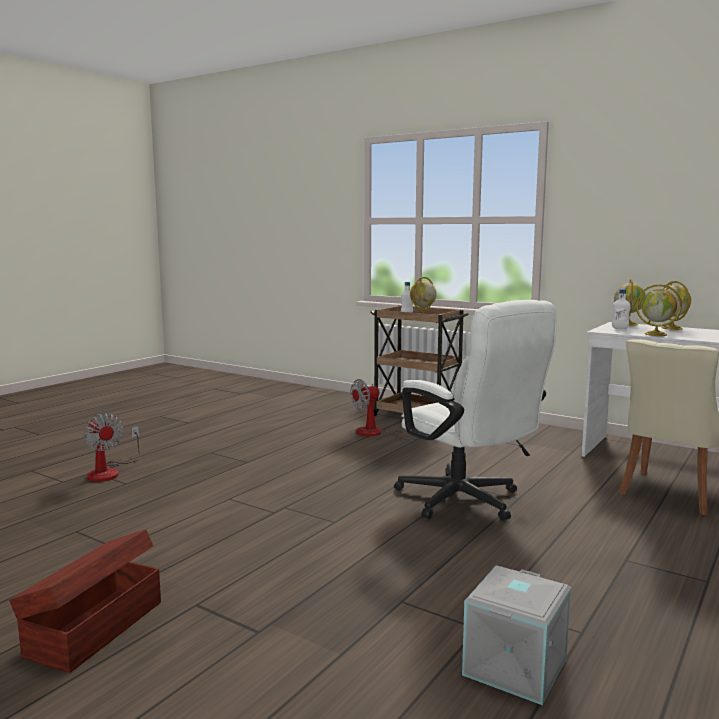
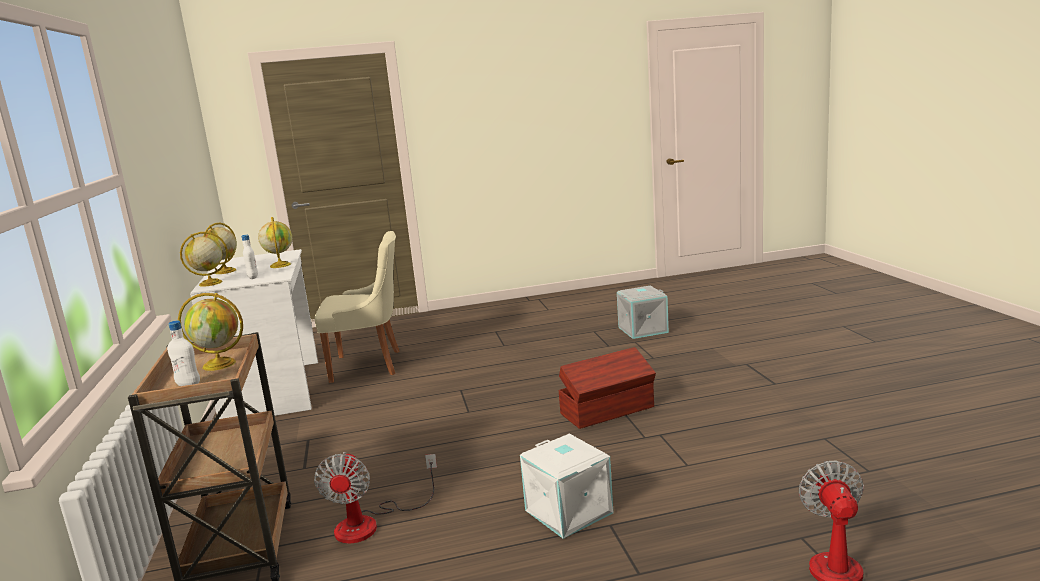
camera: 135 degrees left, 5 degrees up
(93, 628) = (847, 387): brown storage box -> brown storage box (608, 411)
(278, 461) = (570, 511): none -> white storage box
(378, 433) = (370, 523): fan -> fan turned 75 degrees clockwise
(467, 502) = (500, 397): white office chair -> none

